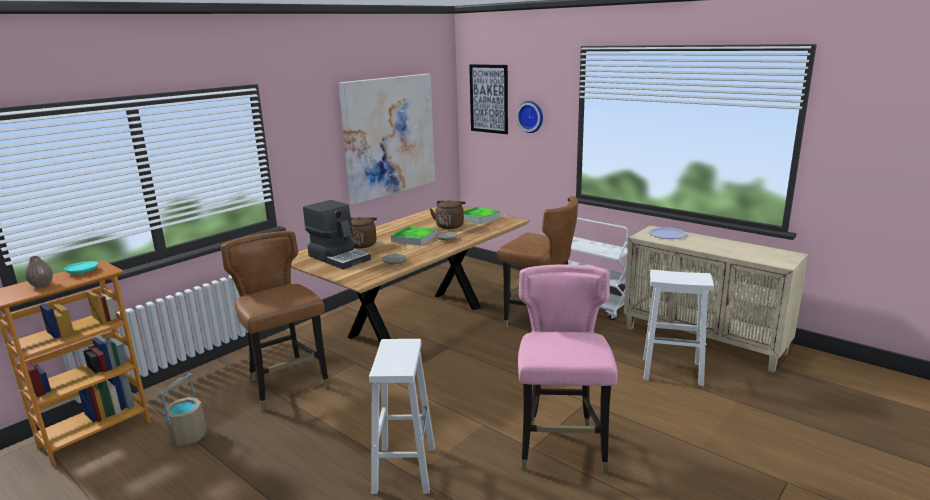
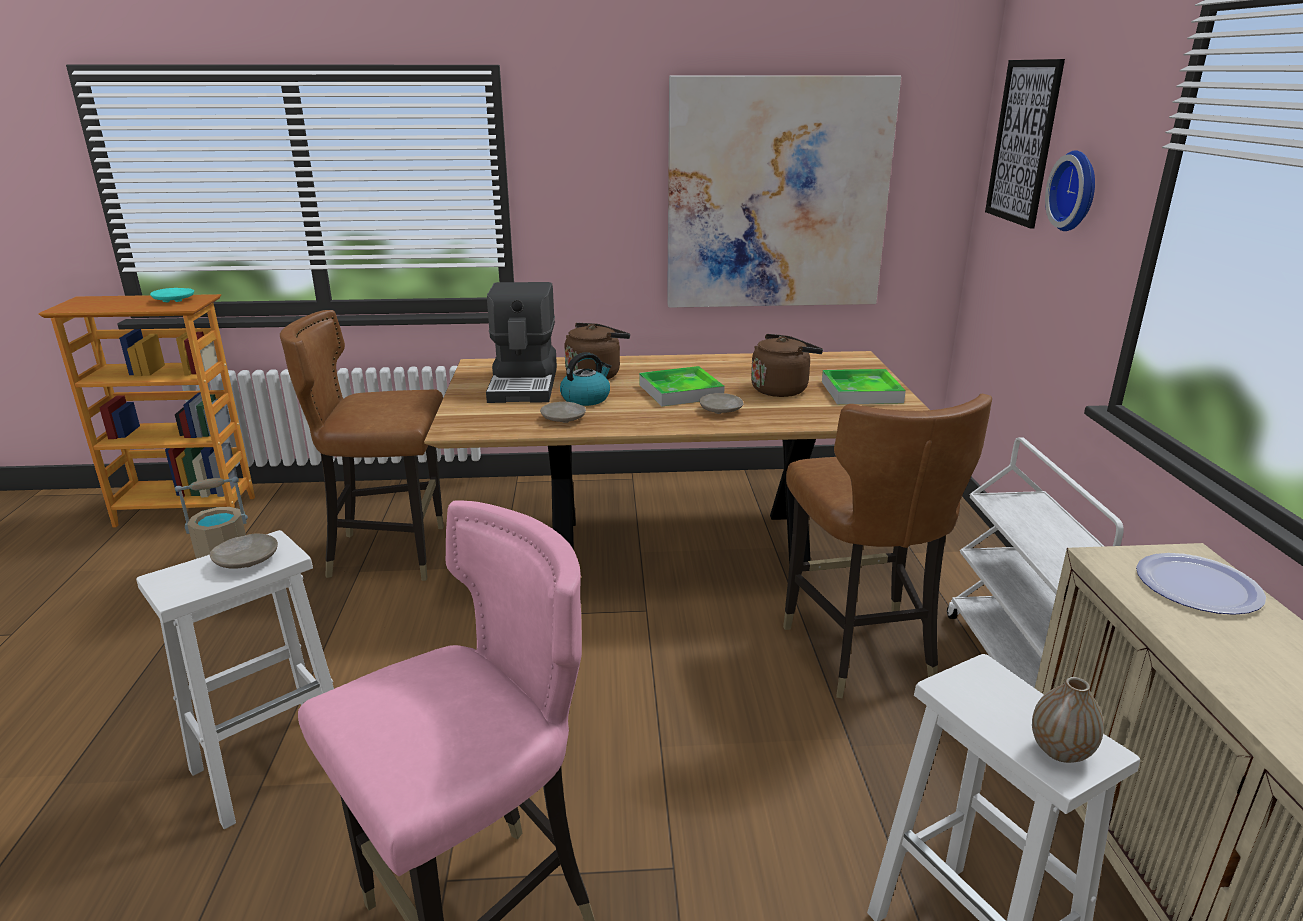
camera: 45 degrees right, 5 degrees up
(42, 285) = (117, 303): vase -> vase (1060, 751)
(287, 386) = (390, 553): brown chair -> brown chair turned 105 degrees counterclockwise
(383, 253) = (586, 398): none -> kettle
(398, 350) = (247, 560): none -> beige plate

